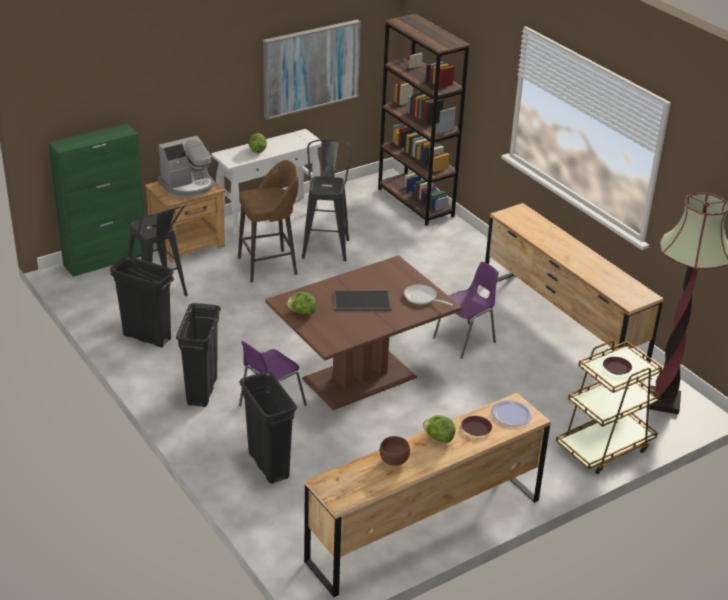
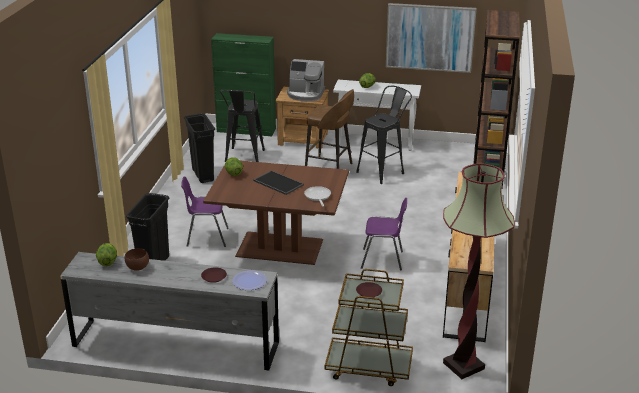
camera: 45 degrees right, 5 degrees down
(202, 391) = (184, 213): black trash can -> none
(424, 529) = (176, 344): brown dresser -> grey dresser
(438, 438) = (183, 270): lettuce -> lettuce (107, 262)

